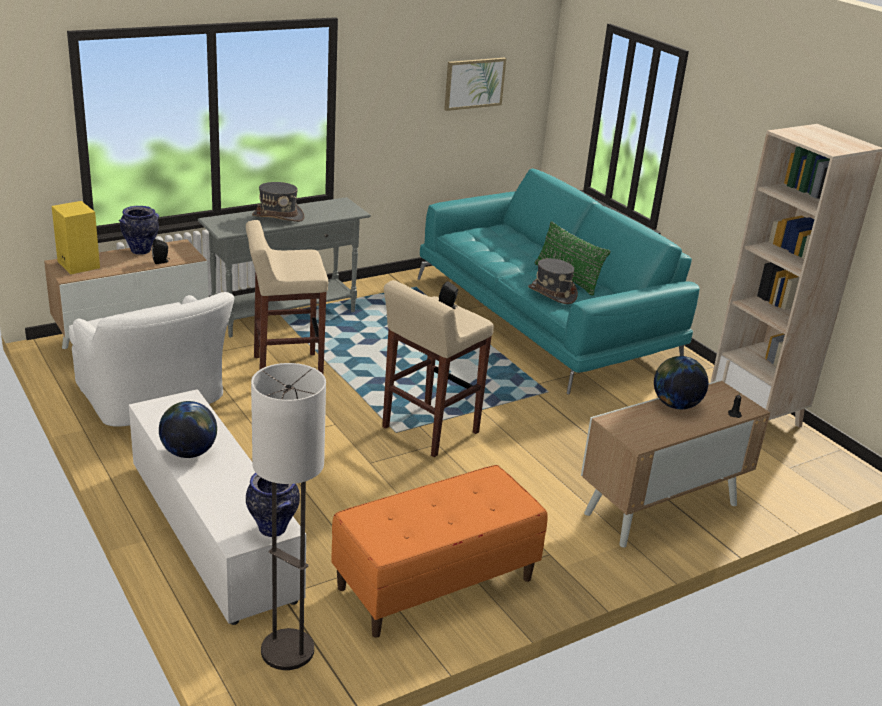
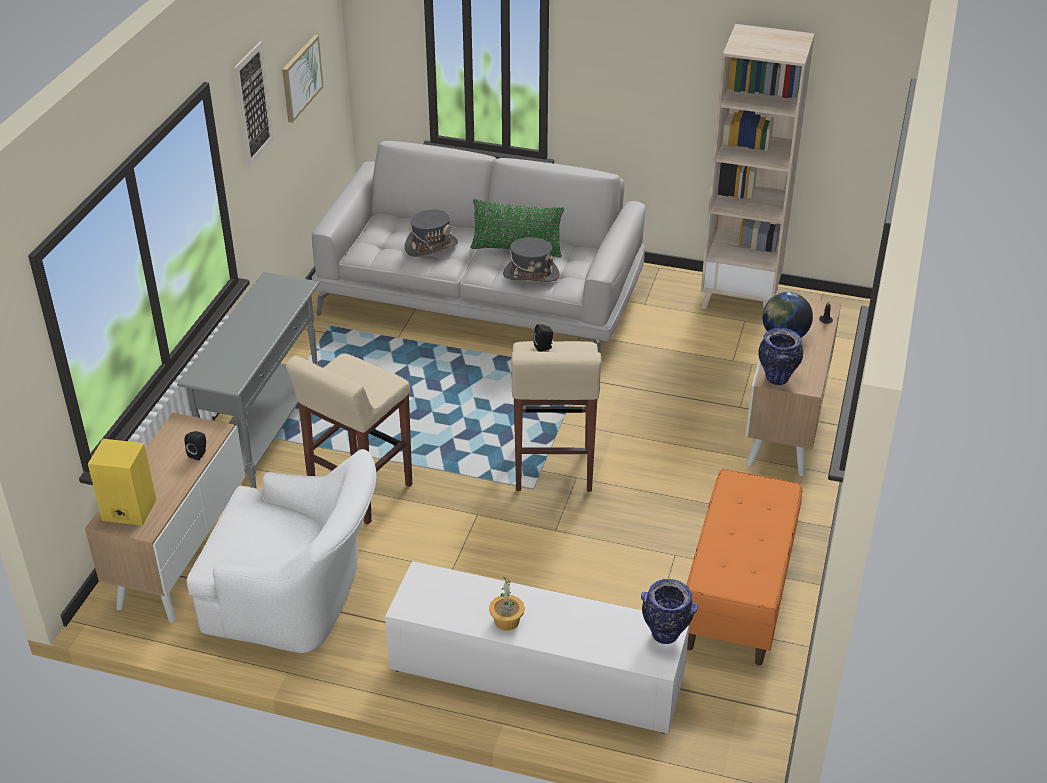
camera: 40 degrees left, 10 degrees up
(141, 251) = (156, 454): vase -> vase (776, 378)
(189, 452) = (506, 621): globe -> potted plant
(278, 216) = (246, 334): grey hat -> grey hat (431, 246)
(288, 650) = (726, 720): floor lamp -> none
(397, 69) = (253, 104): none -> picture
(545, 319) = (482, 296): turquoise sofa -> grey sofa

